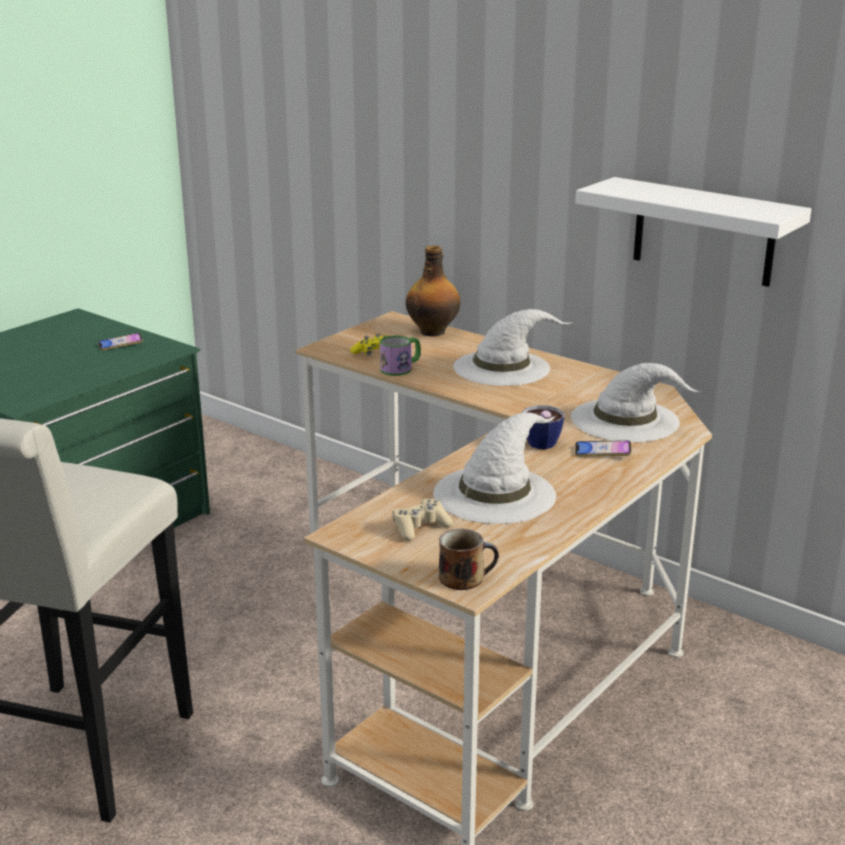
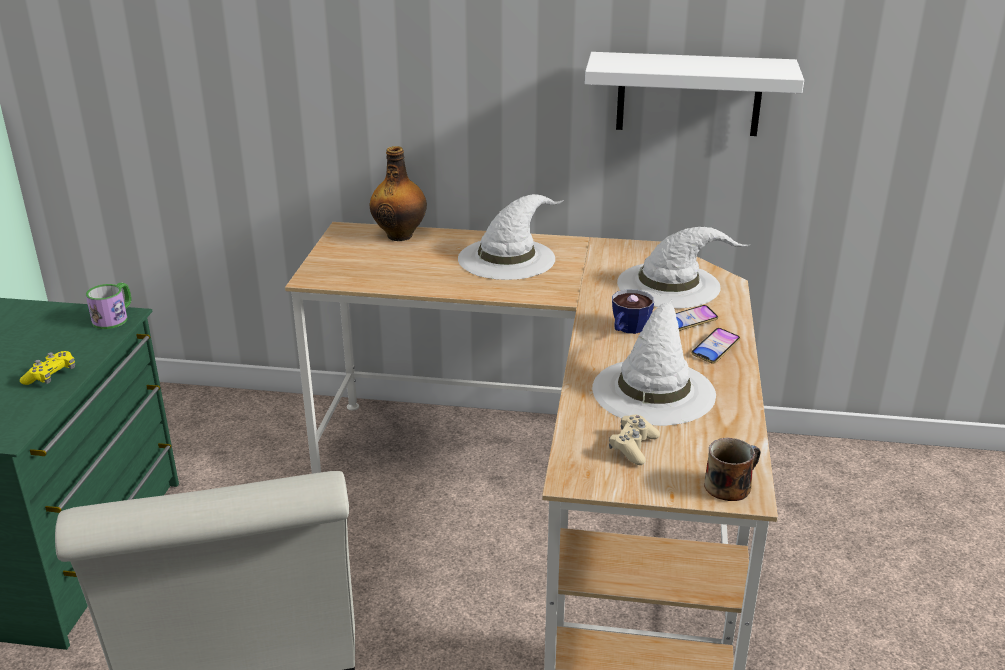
camera: 30 degrees left, 5 degrees up
(120, 344) = (51, 327): phone -> phone (715, 349)
(373, 352) = (369, 271): yellow game controller -> yellow game controller (51, 376)
(401, 368) = (416, 282): mug -> mug (114, 318)

